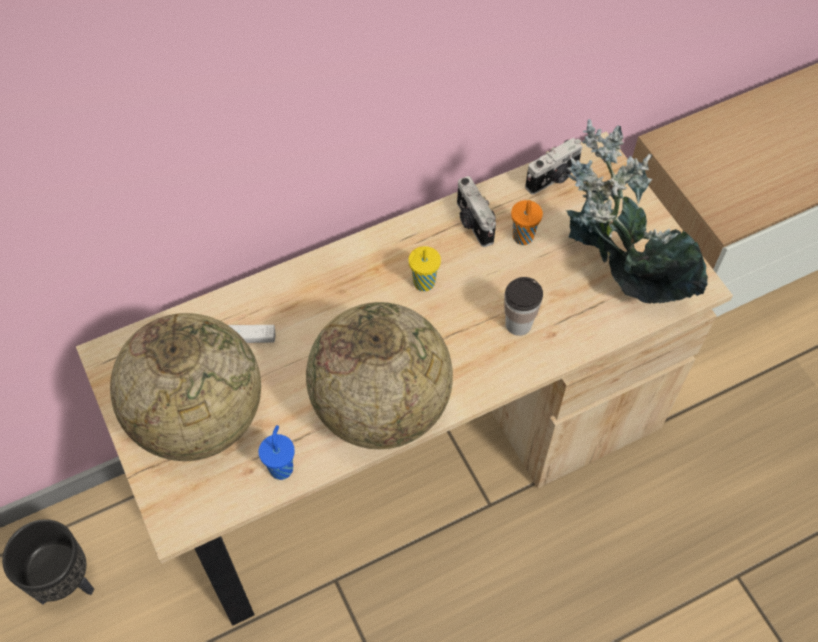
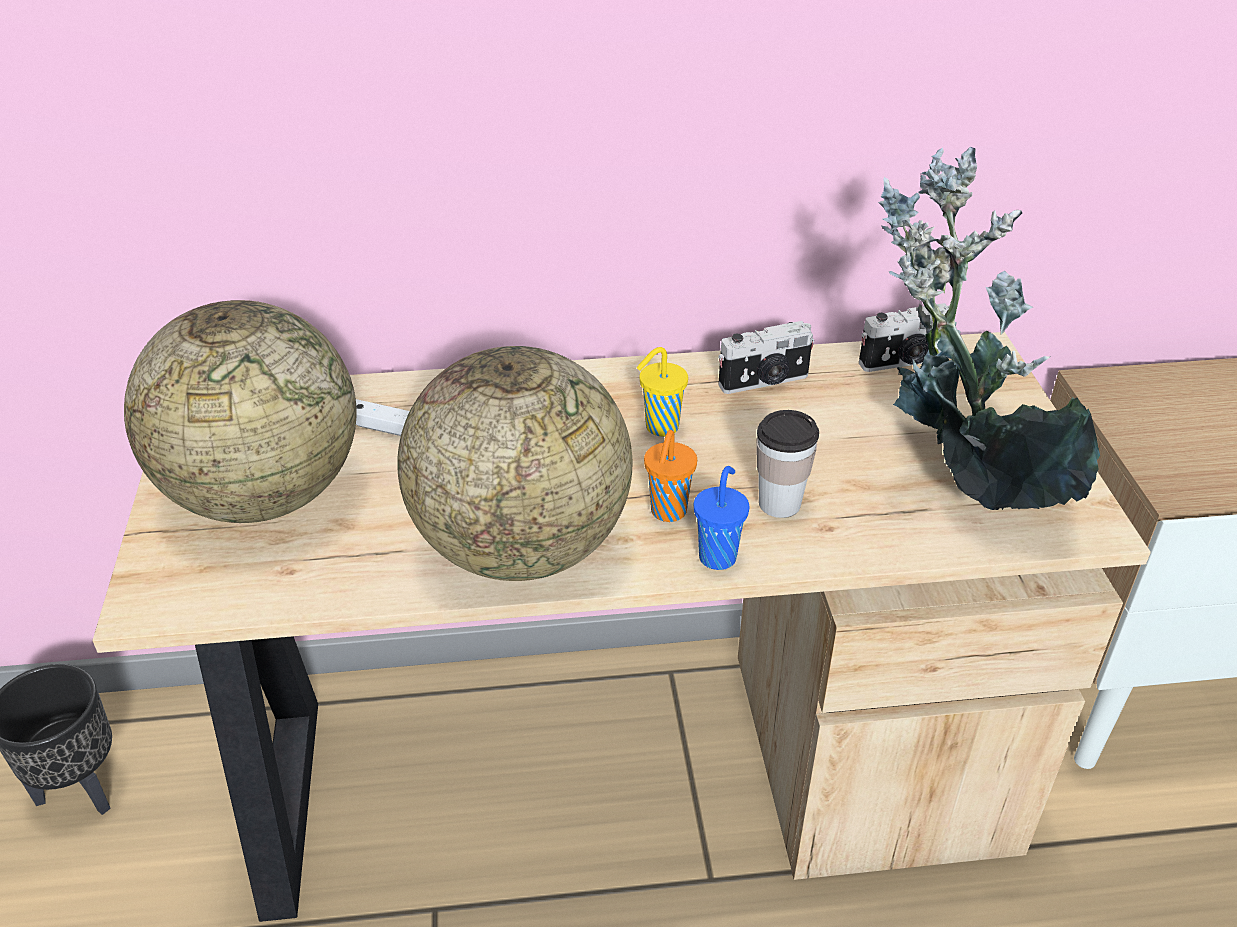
camera: 20 degrees right, 20 degrees down
(281, 467) = (336, 579): blue cup -> blue cup (718, 556)
(473, 223) = (765, 382): camera -> camera turned 105 degrees counterclockwise
(523, 238) = (831, 412): orange cup -> orange cup (668, 512)

